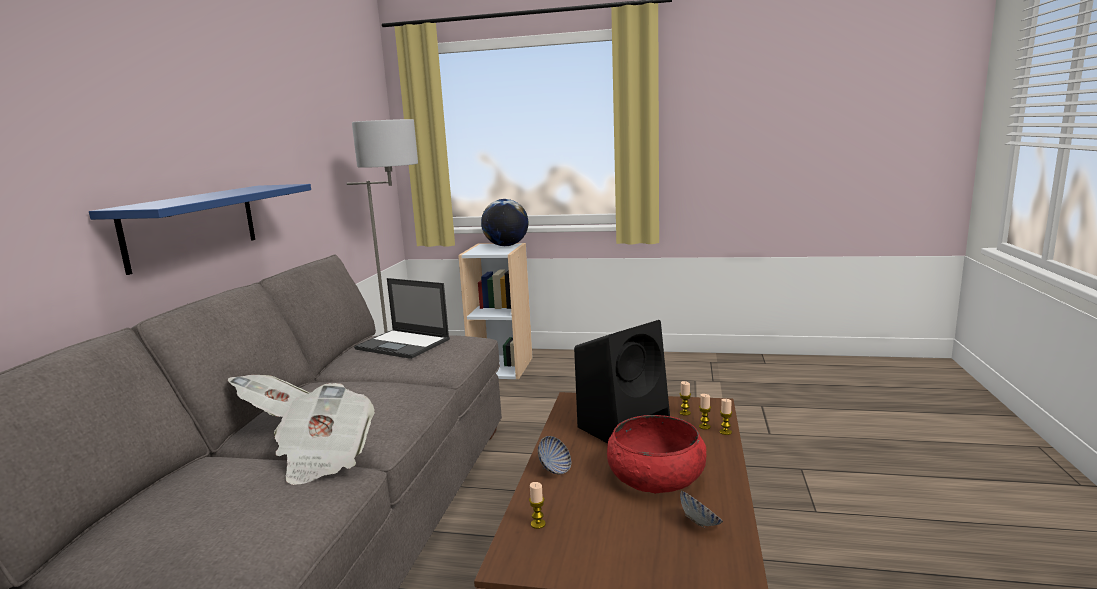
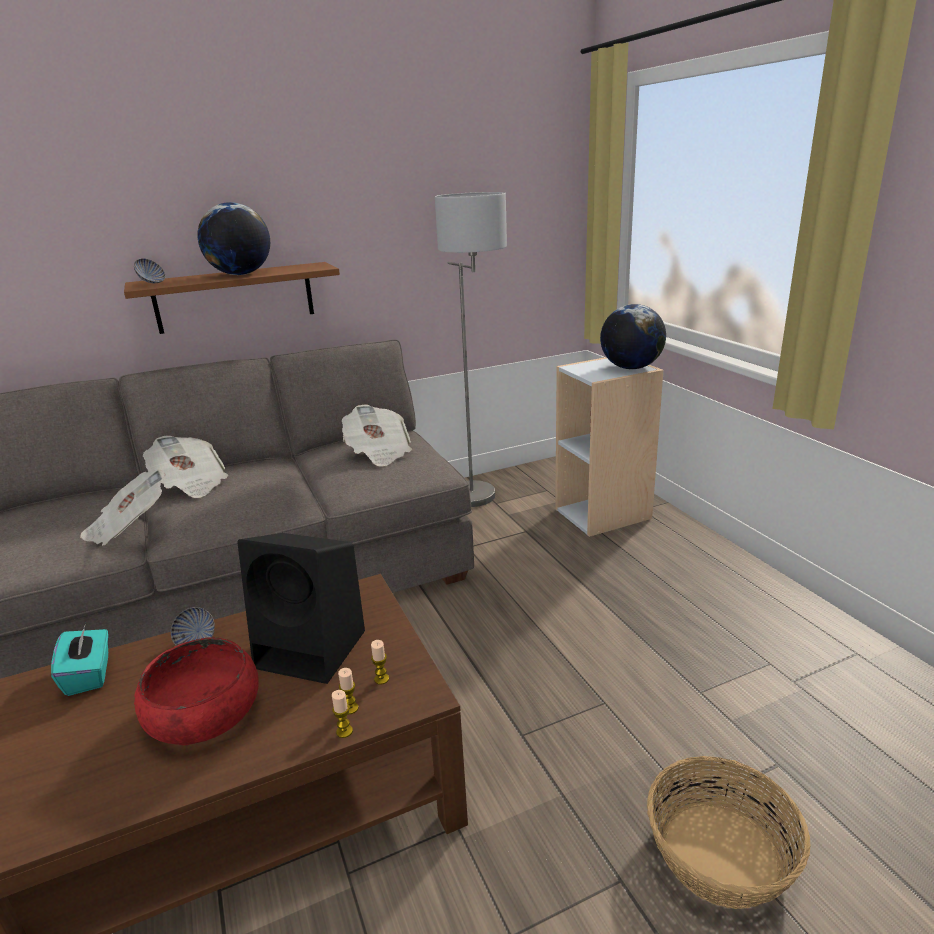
camera: 55 degrees right, 10 degrees up
(192, 226) = (235, 297): blue shelf -> brown shelf
(226, 193) = (240, 274): none -> globe
(404, 344) = (378, 452): laptop -> newspaper
(538, 524) = (89, 675): candle -> turquoise tissue box
(700, 523) = (106, 782): bowl -> bowl (152, 283)
(803, 439) = (719, 855): none -> basket

